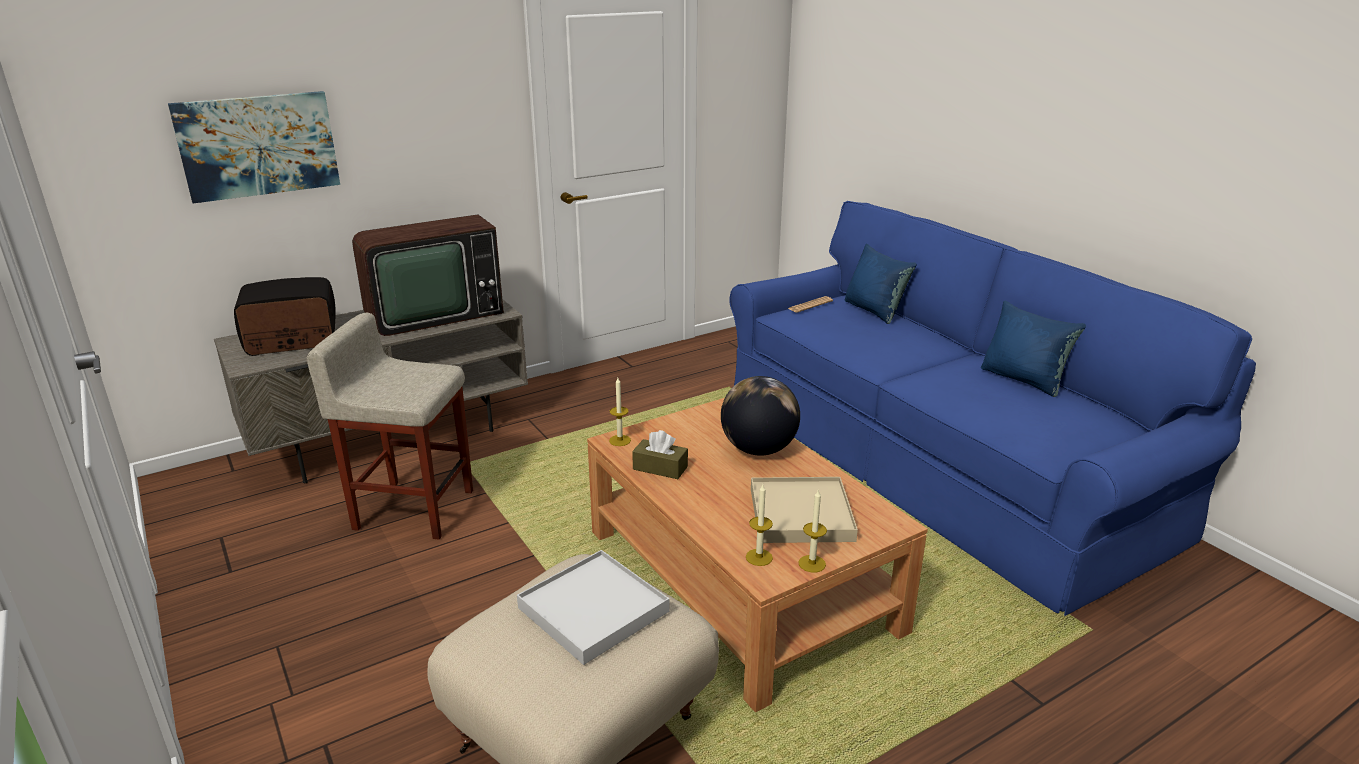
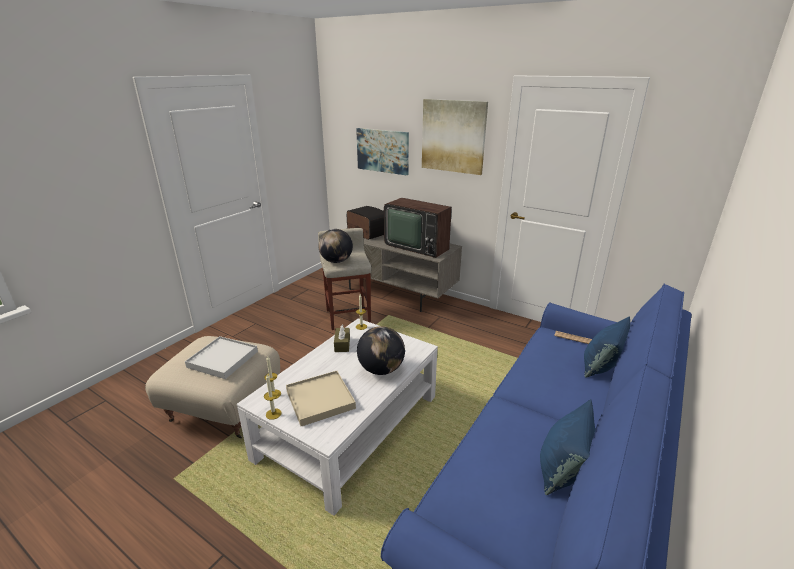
camera: 65 degrees right, 0 degrees up
(397, 391) = (336, 261): none -> globe
(429, 83) = (453, 136): none -> picture
(741, 580) = (349, 427): brown coffee table -> white coffee table

